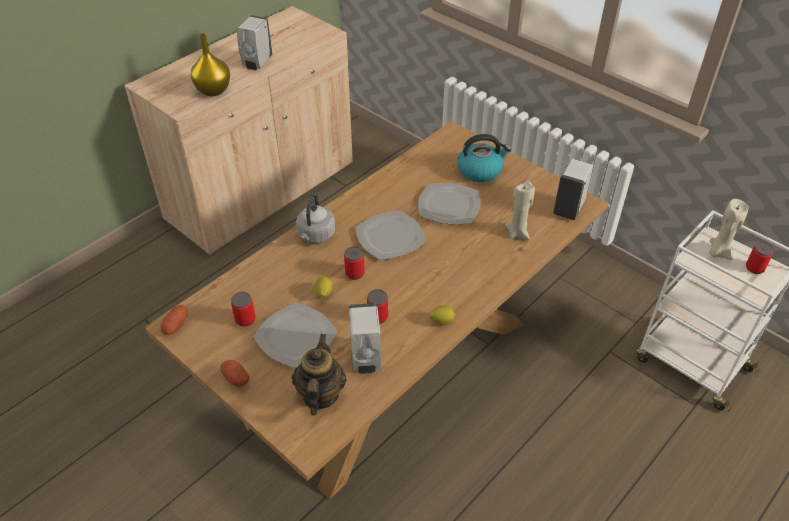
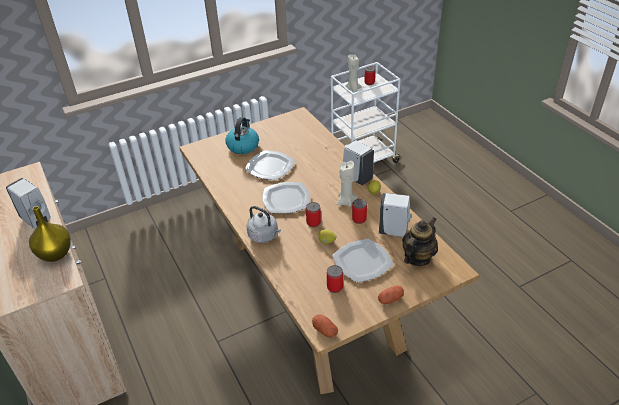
camera: 70 degrees left, 5 degrees down
(320, 395) = (417, 258): teapot -> teapot turned 105 degrees clockwise
(518, 233) = (311, 145): beige candle -> beige candle (346, 202)
(569, 208) = (300, 121): white soap dispenser -> white soap dispenser (357, 178)

